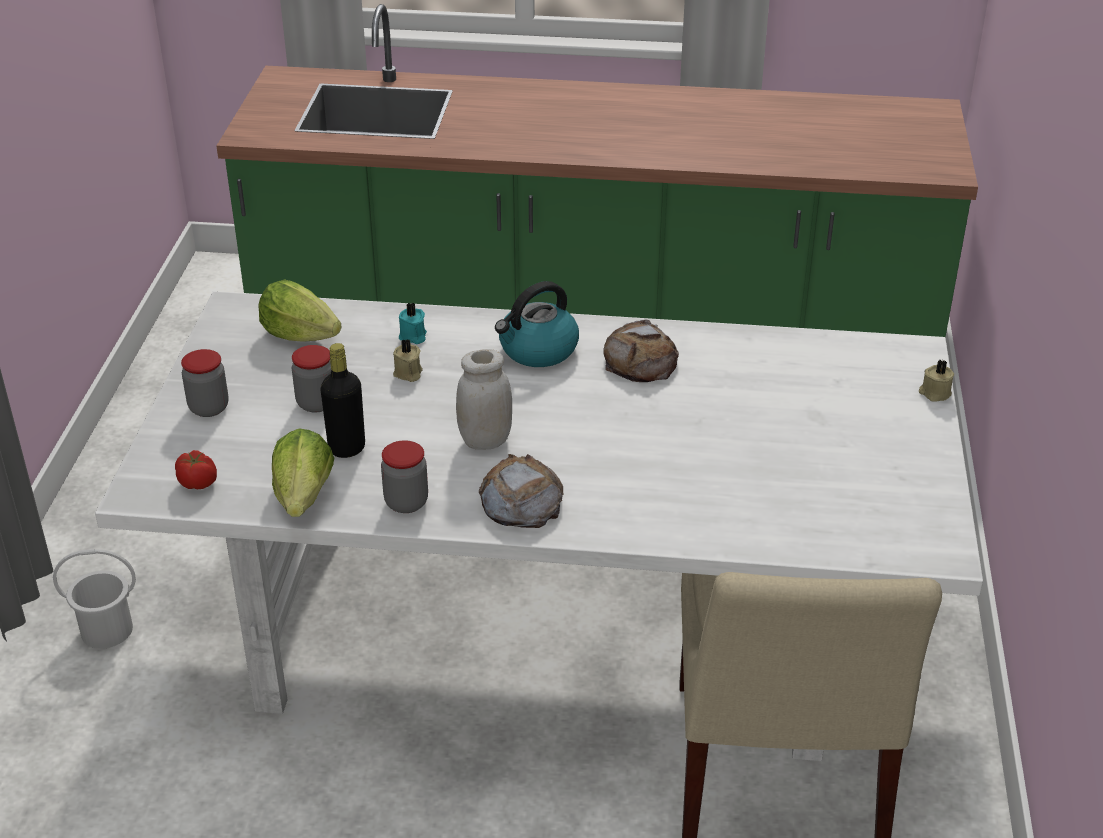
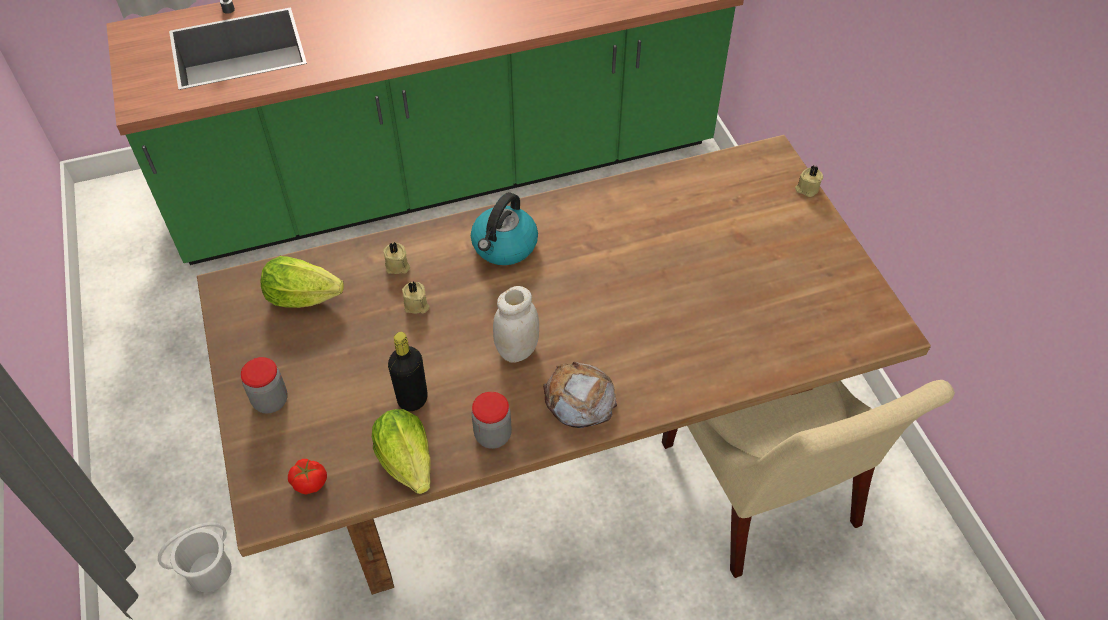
camera: 25 degrees left, 15 degrees up
(316, 403) = (359, 362): jar -> none
(413, 336) = (397, 266): turquoise candle -> beige candle
(554, 635) = (555, 437): white dining table -> brown dining table
(641, 361) = (587, 230): bread -> none

